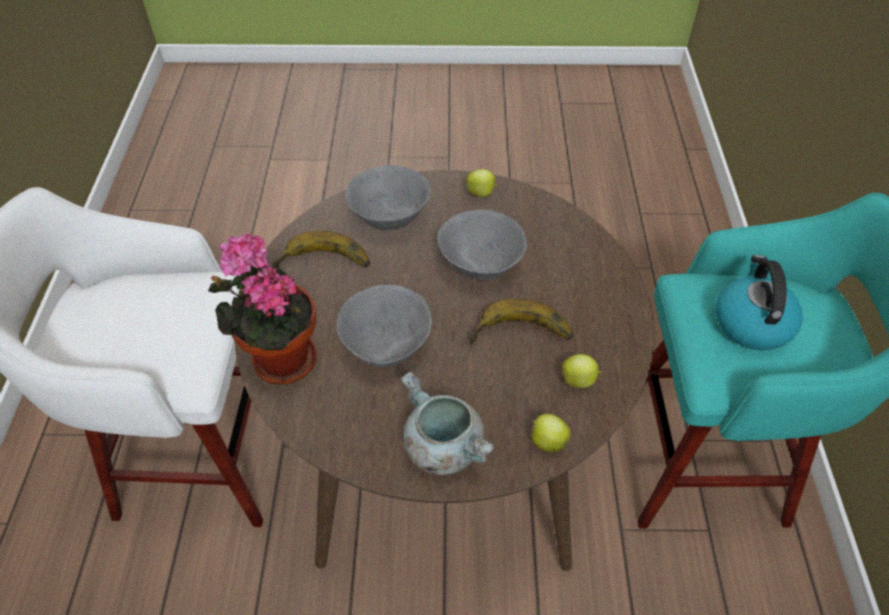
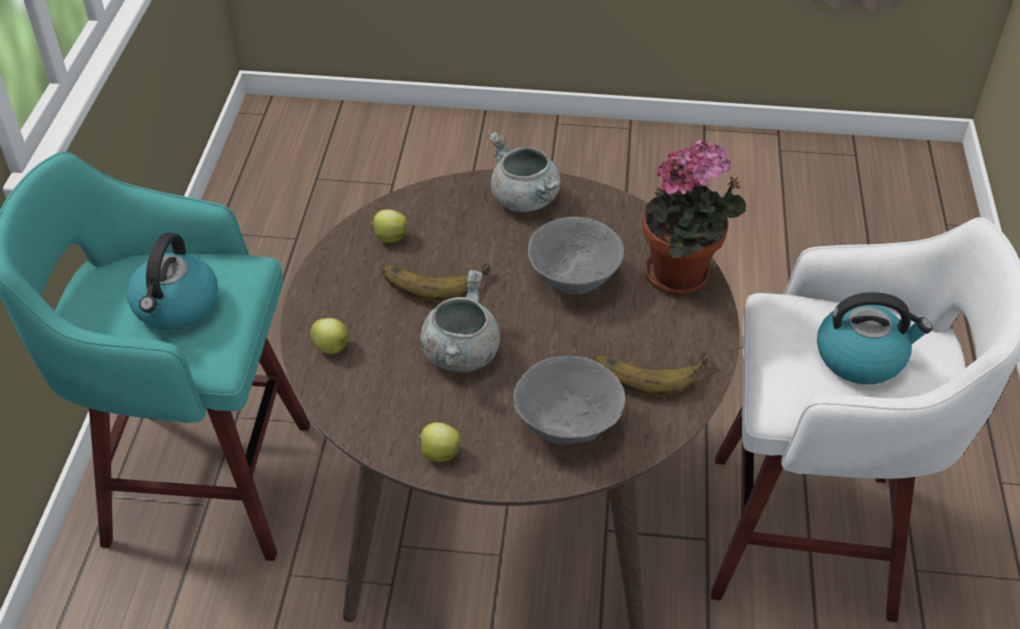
camera: 175 degrees left, 5 degrees down
(132, 322) = (861, 357): none -> kettle
(481, 266) = (460, 353): grey bowl -> grey cooking pot
(547, 441) = (434, 197): apple -> apple (332, 348)

